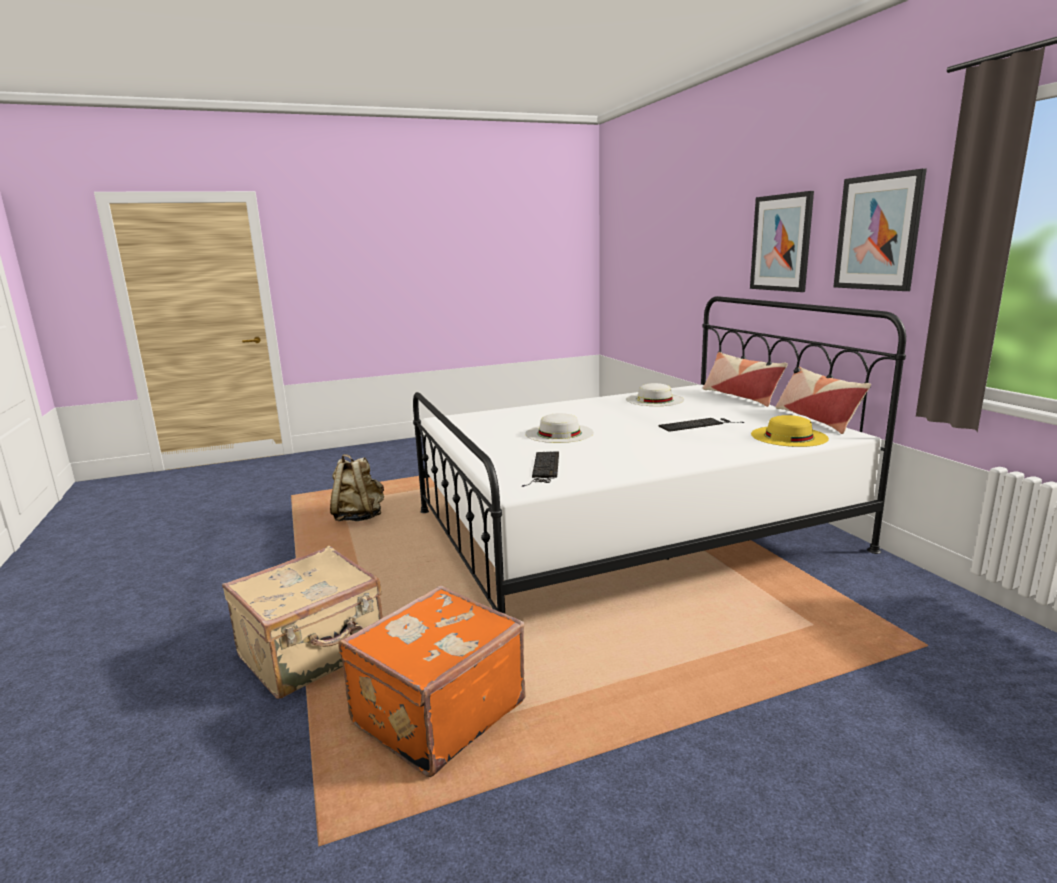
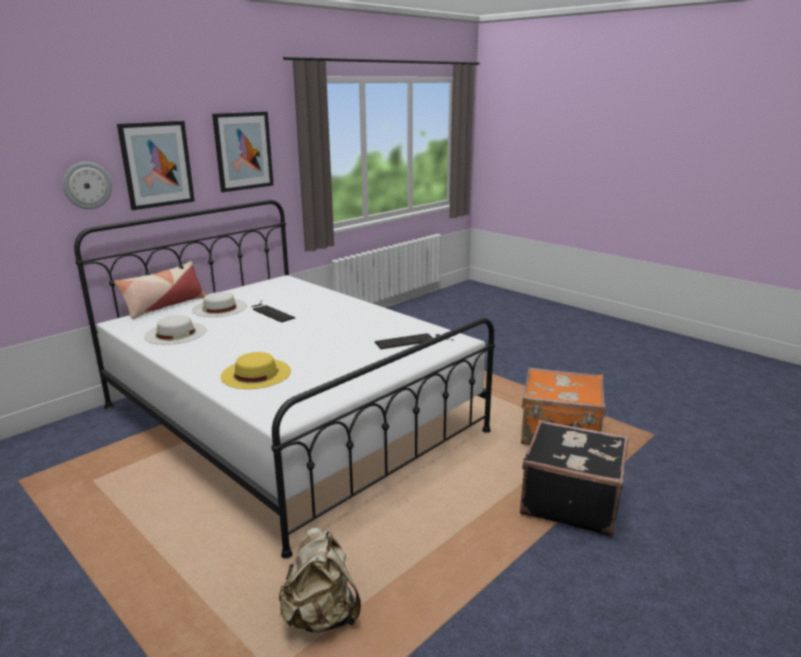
camera: 115 degrees left, 5 degrees up
(314, 653) = (570, 501): beige suitcase -> black suitcase
(559, 433) = (316, 352): white hat -> white hat (219, 308)
(730, 257) = (87, 185): none -> wall clock
(789, 436) = (294, 290): yellow hat -> yellow hat (256, 373)
(816, 419) = (245, 286): pillow -> none

